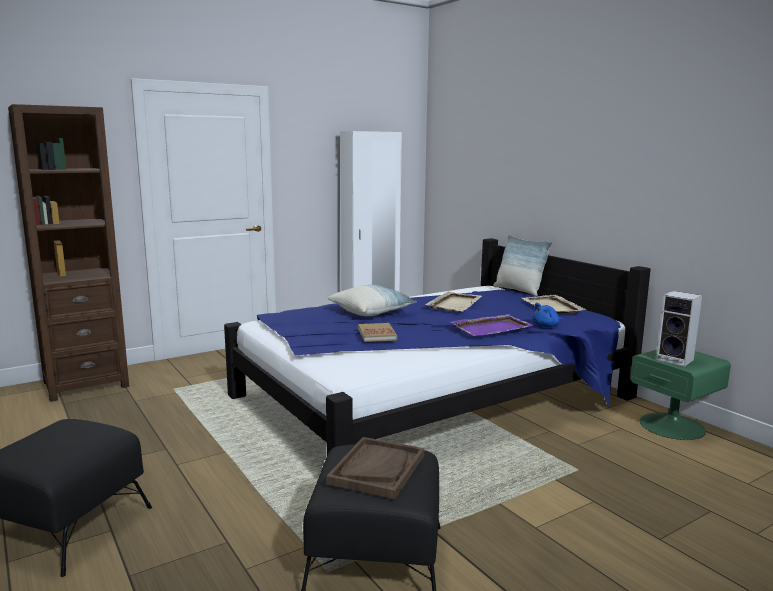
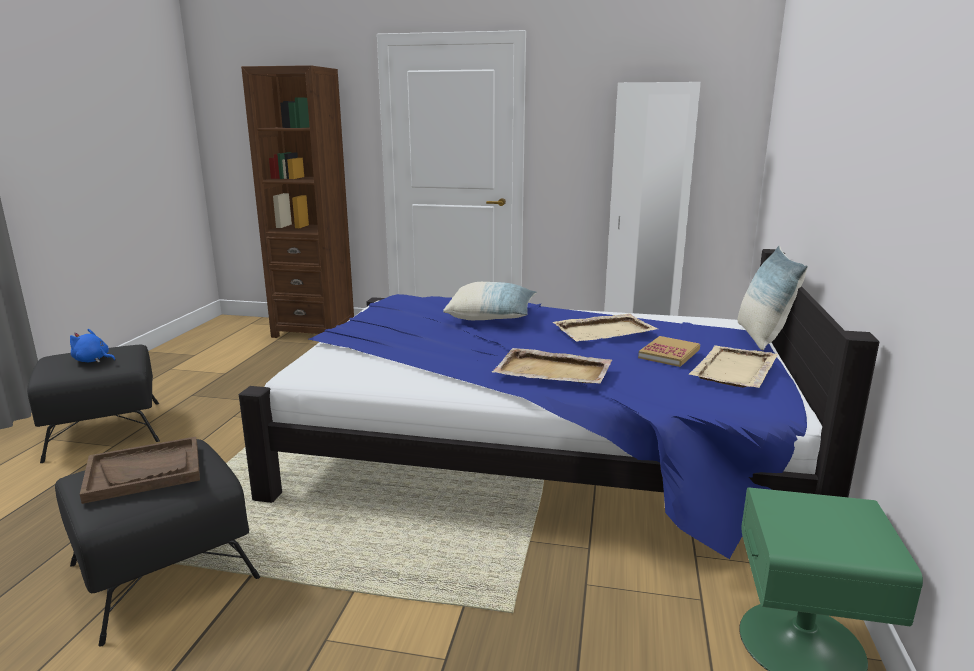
camera: 45 degrees right, 5 degrees up
(377, 334) = (418, 340): book -> book (669, 354)
(492, 328) = (554, 371): purple tray -> beige tray
(546, 326) = (643, 392): blue plush toy -> blue plush toy (93, 360)
(676, 360) = (801, 524): speaker -> none

